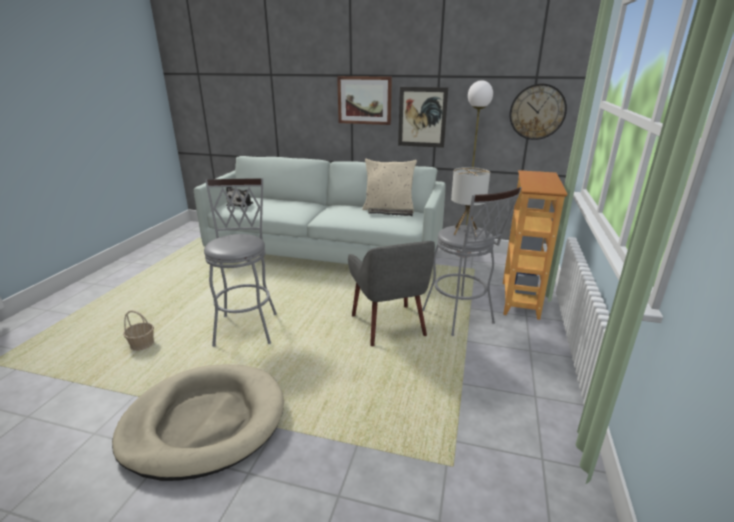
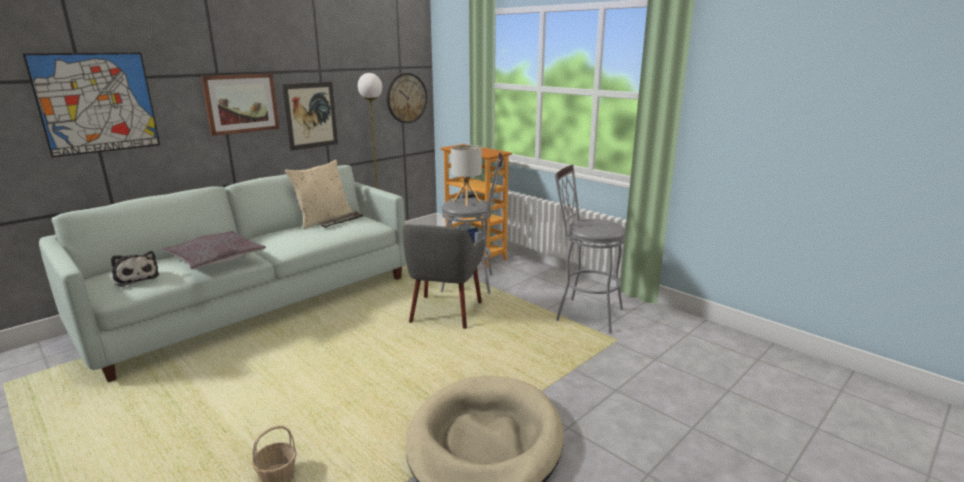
camera: 60 degrees left, 5 degrees down
(247, 326) = (344, 386): grey stool -> grey stool (583, 313)
(276, 91) = (97, 103): none -> picture
(284, 208) = (216, 259): none -> grey pillow
(389, 326) = (444, 313): grey armchair -> grey armchair turned 90 degrees clockwise

